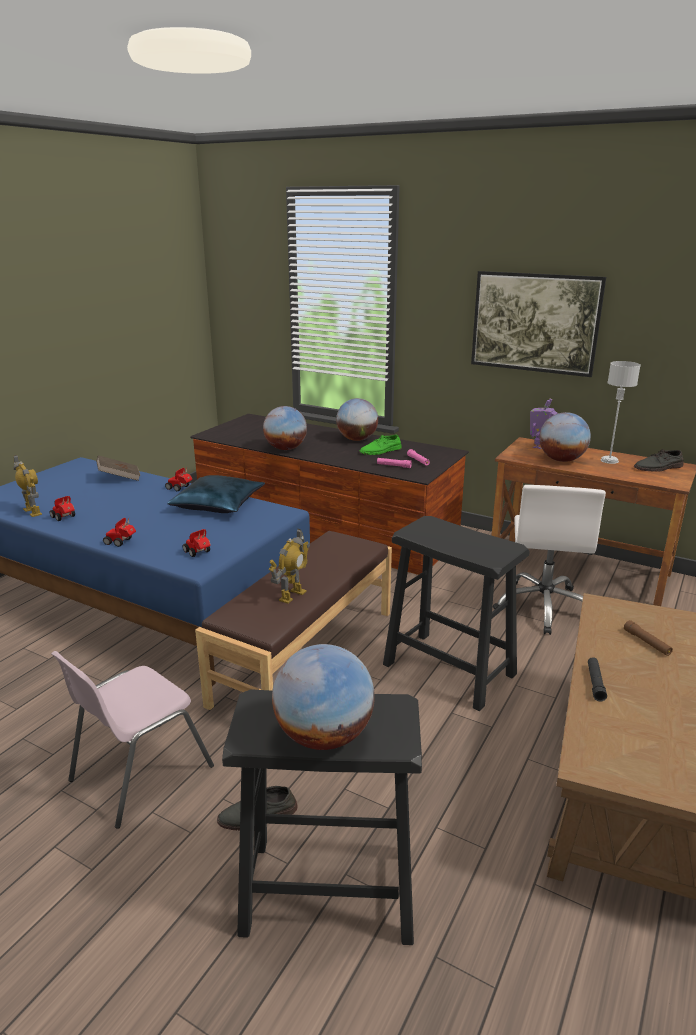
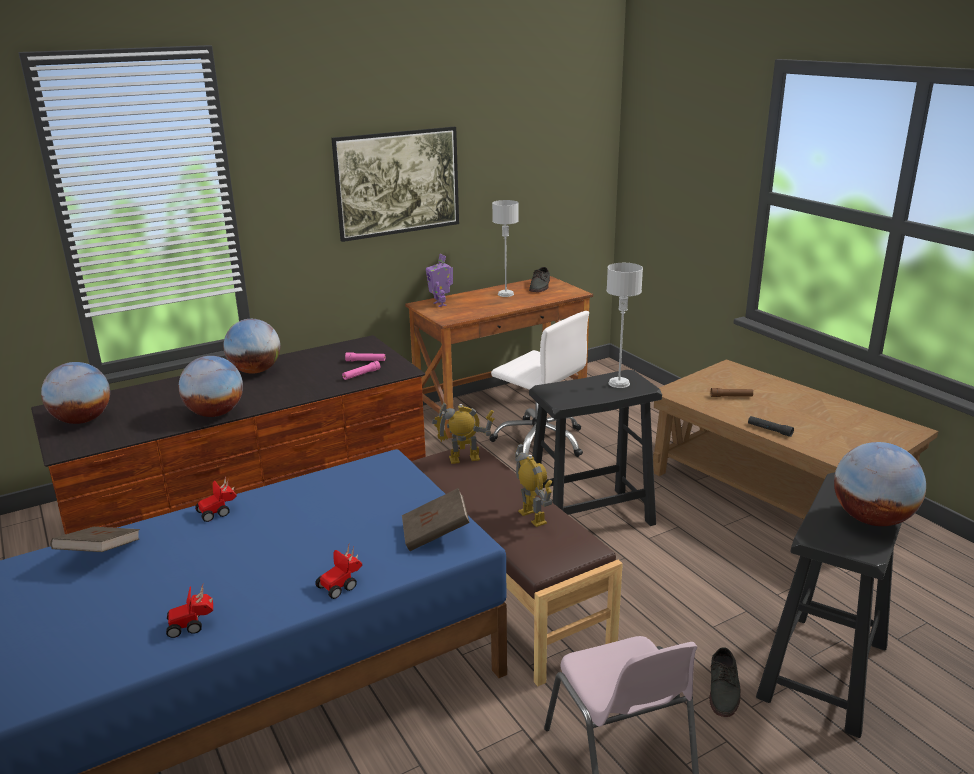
camera: 60 degrees left, 0 degrees up
(33, 511) = (121, 655): toy robot -> toy robot (464, 459)
(199, 553) = (435, 534): toy car -> brown book
(218, 504) = (309, 495): blue pillow -> none
(380, 451) = (311, 369): green shoe -> none
(484, 547) = (619, 383): none -> grey table lamp
(561, 460) = (482, 307): globe -> globe (82, 420)

